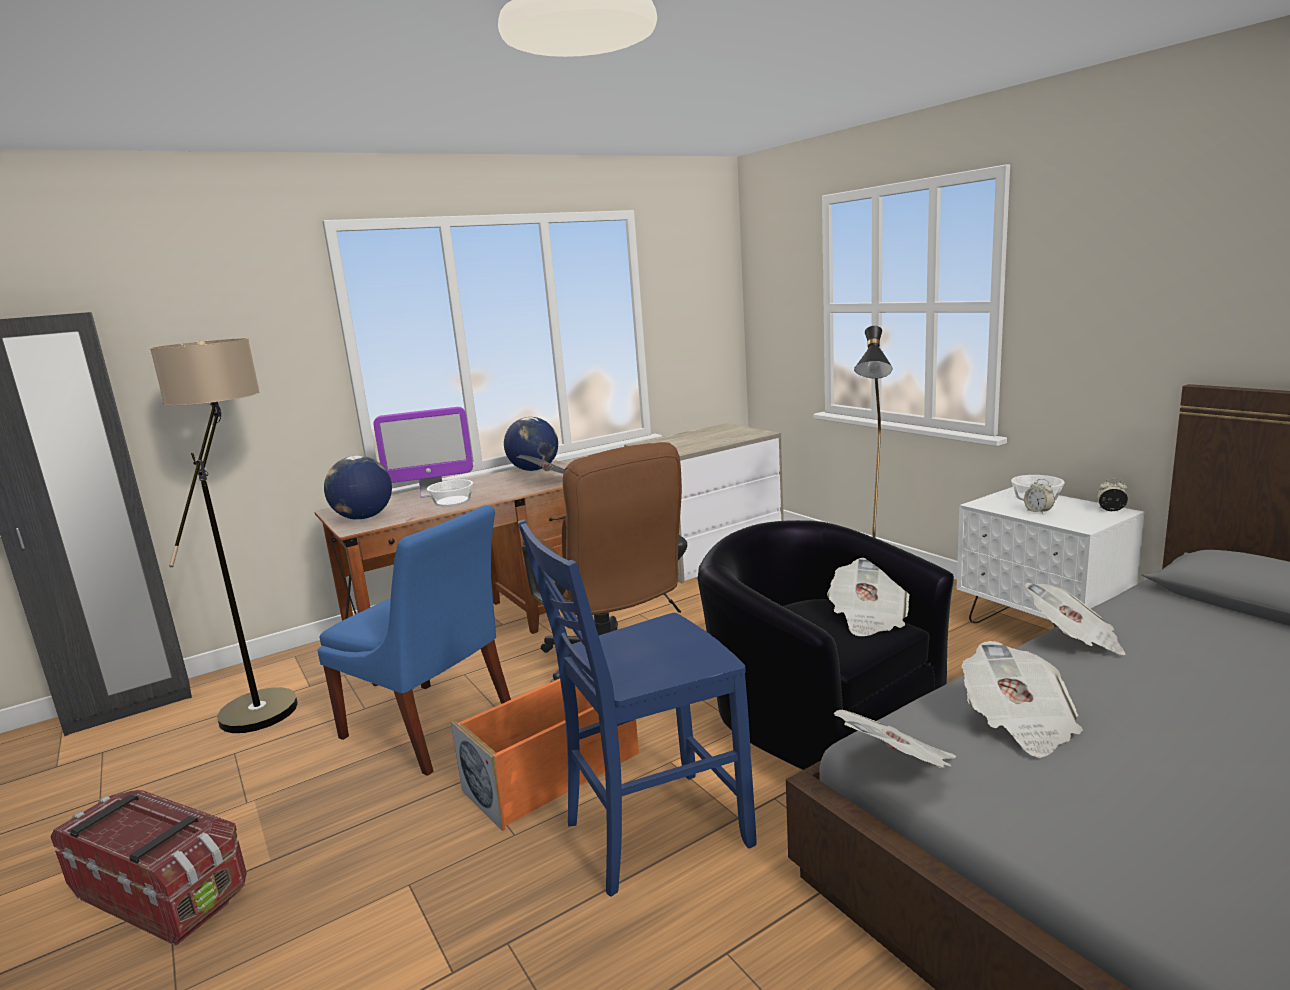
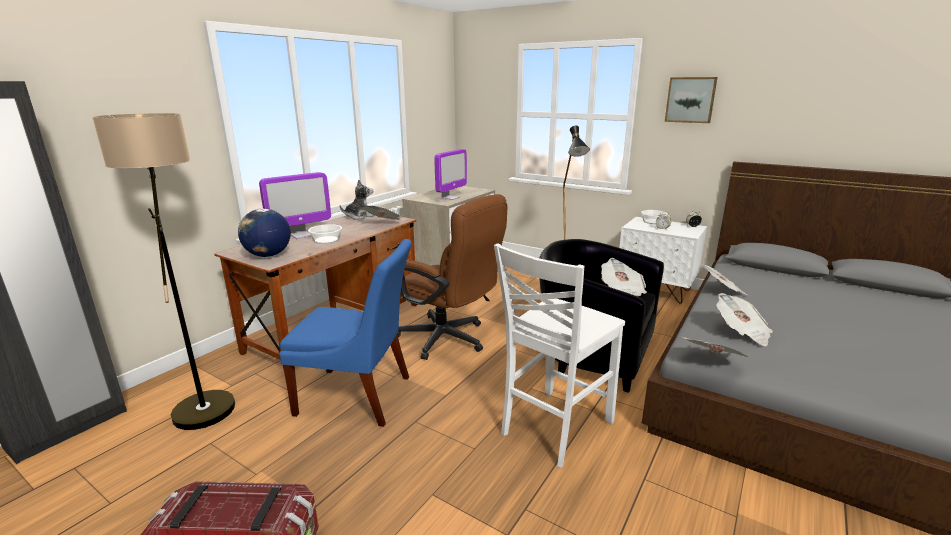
camera: 25 degrees left, 5 degrees up
(534, 470) = (359, 216): globe -> plush toy
(554, 771) = (466, 407): orange storage box -> none
(652, 832) = (554, 428): blue chair -> white chair
(693, 445) = (450, 198): none -> monitor
(1098, 268) = (690, 100): none -> picture

